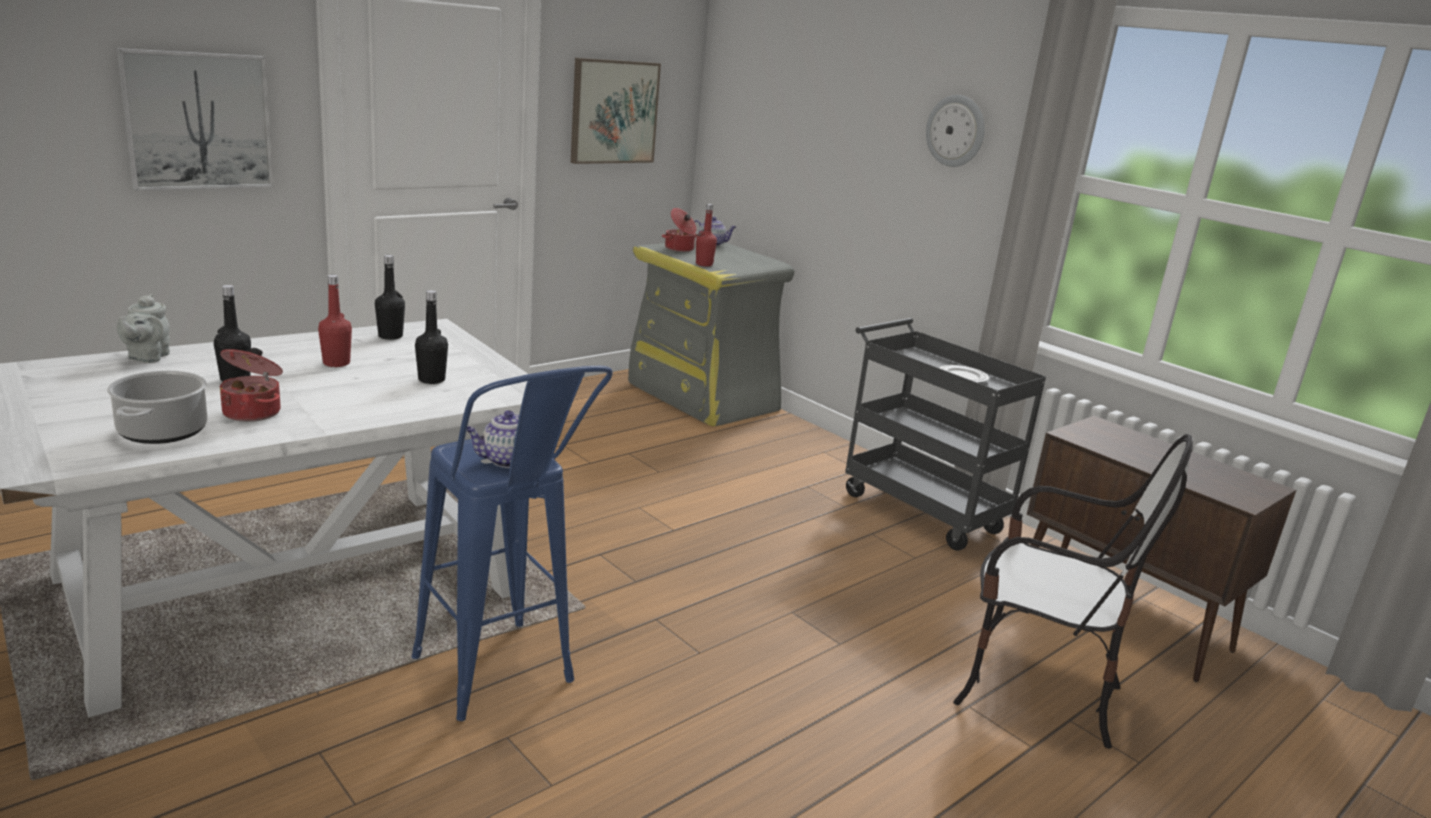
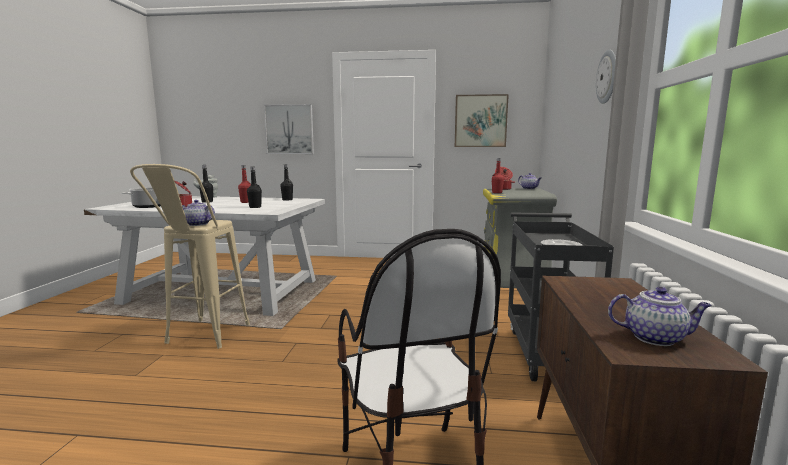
camera: 50 degrees right, 10 degrees down
(503, 683) = (201, 339): blue stool -> beige stool
(1226, 482) = (655, 338): none -> teapot

